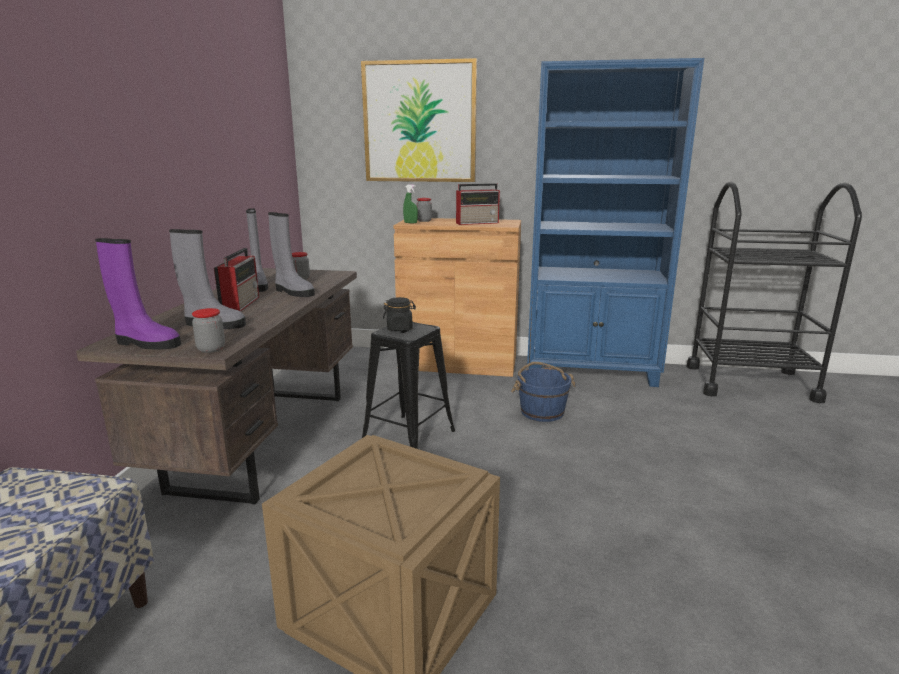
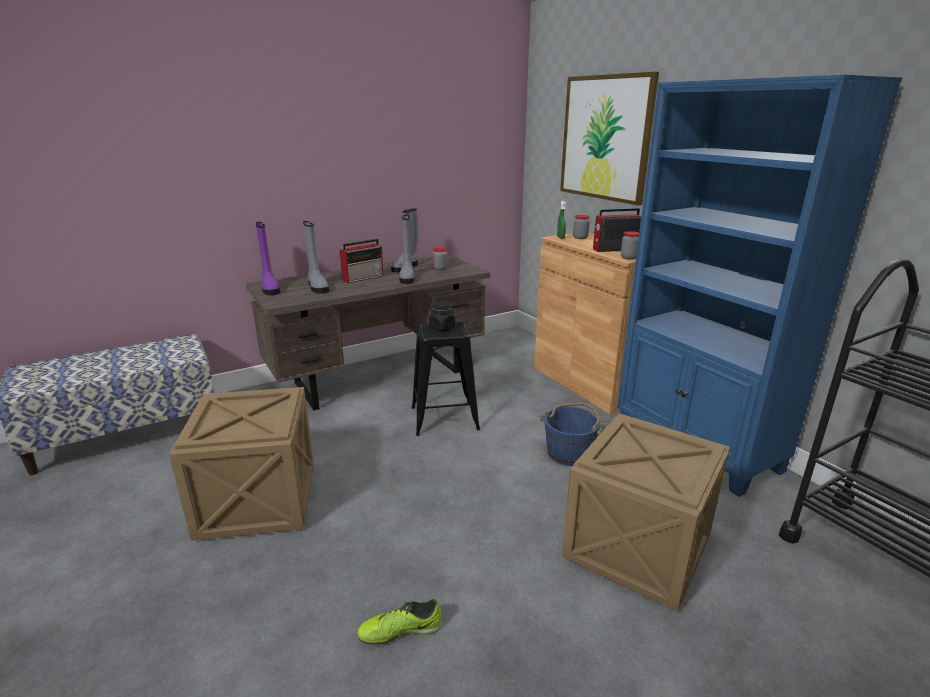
camera: 50 degrees right, 5 degrees up
(211, 349) = (278, 301): jar -> jar (629, 257)
(478, 223) = (614, 249): radio -> radio turned 135 degrees clockwise
(678, 439) = (638, 545): none -> crate
(702, 587) = (400, 631): none -> shoe

